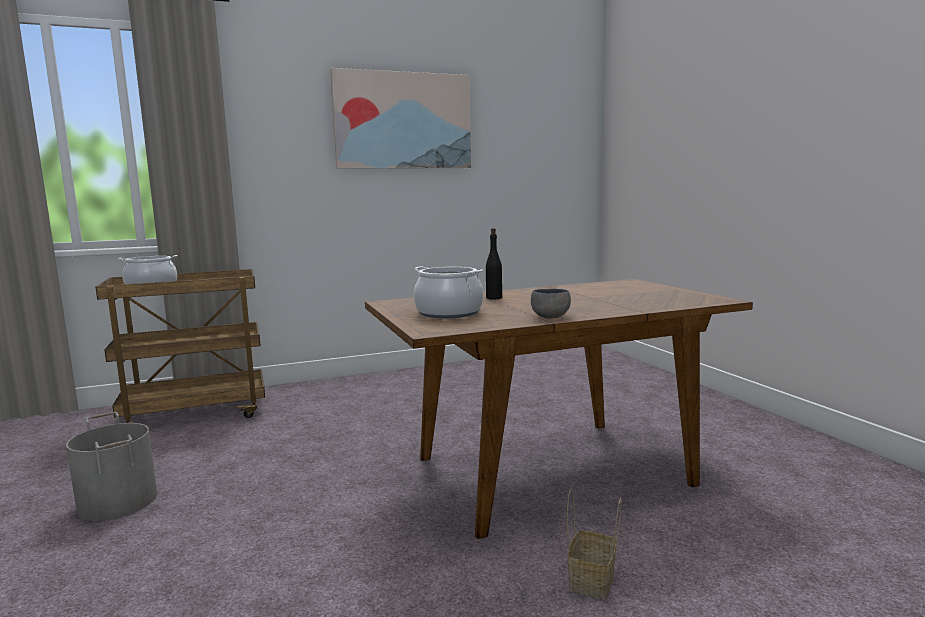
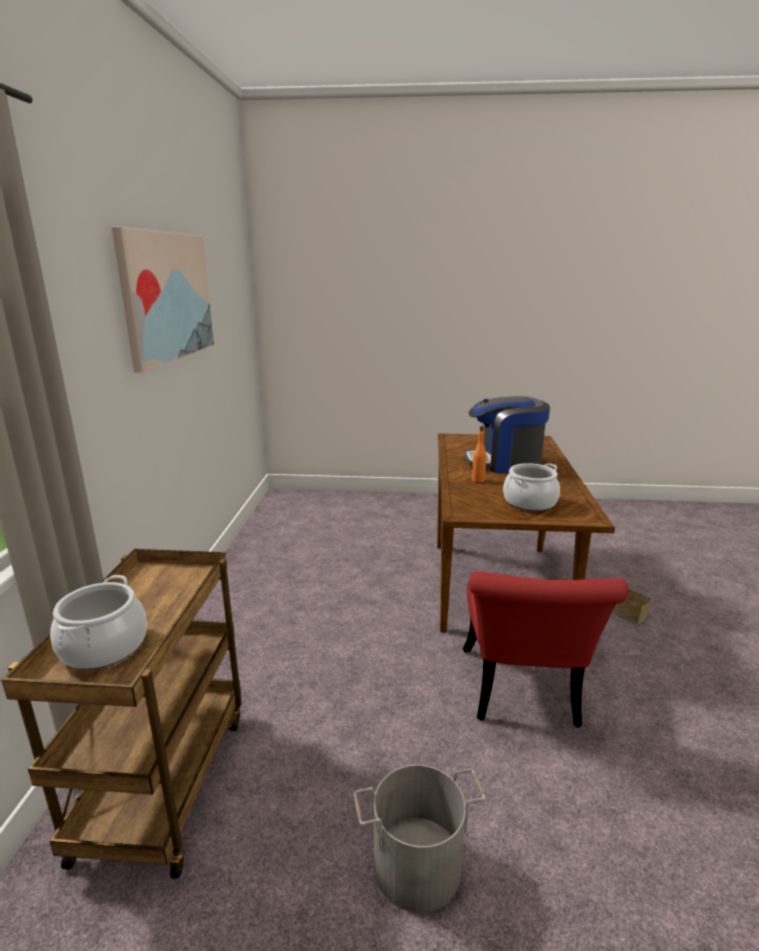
camera: 65 degrees left, 10 degrees up
(338, 516) = (521, 695): none -> red chair
(494, 298) = (478, 480): black bottle -> orange bottle
(550, 317) = (565, 481): grey bowl -> none
(573, 299) = (504, 463): none -> coffee machine

